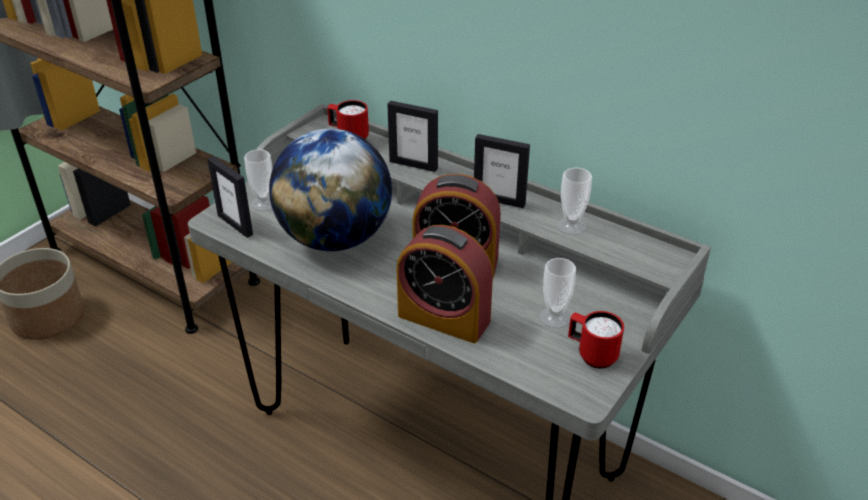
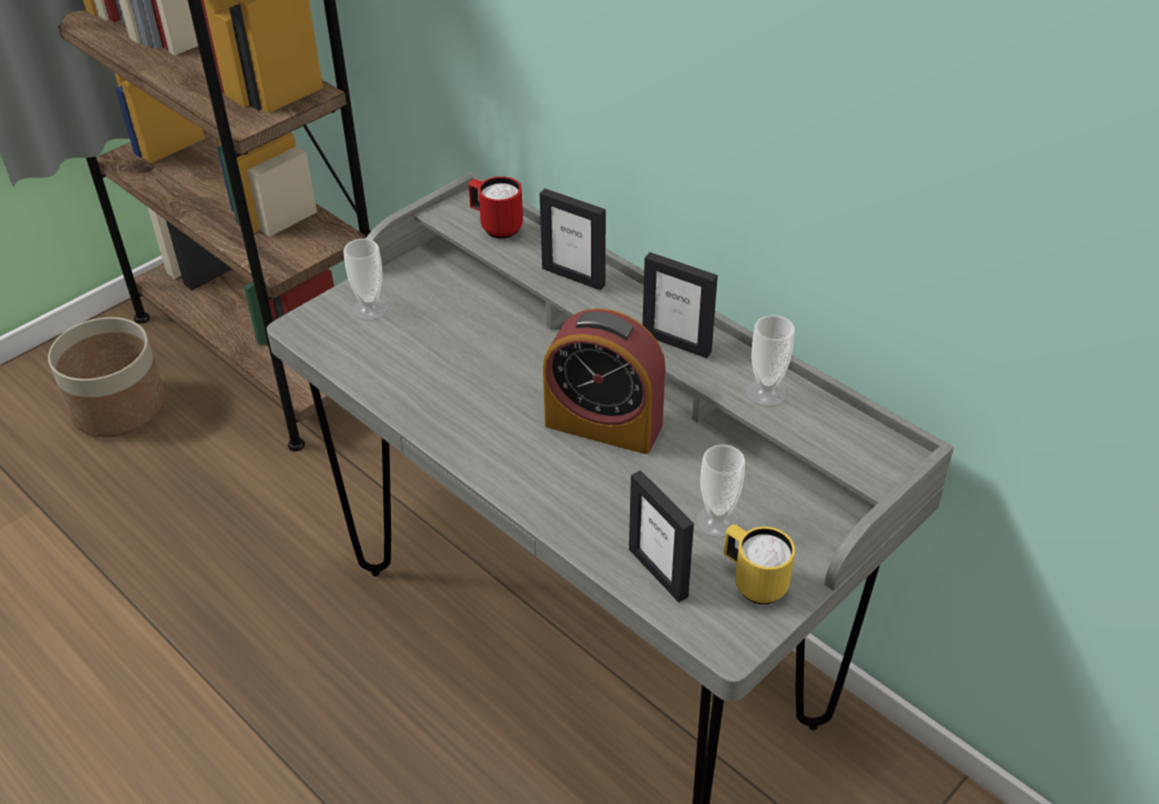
camera: 10 degrees right, 5 degrees up
(235, 225) = (327, 337): picture frame -> picture frame (658, 572)
(335, 238) = (451, 371): globe -> none
(444, 318) = (567, 504): alarm clock -> none
(591, 355) = (753, 582): red mug -> yellow mug

